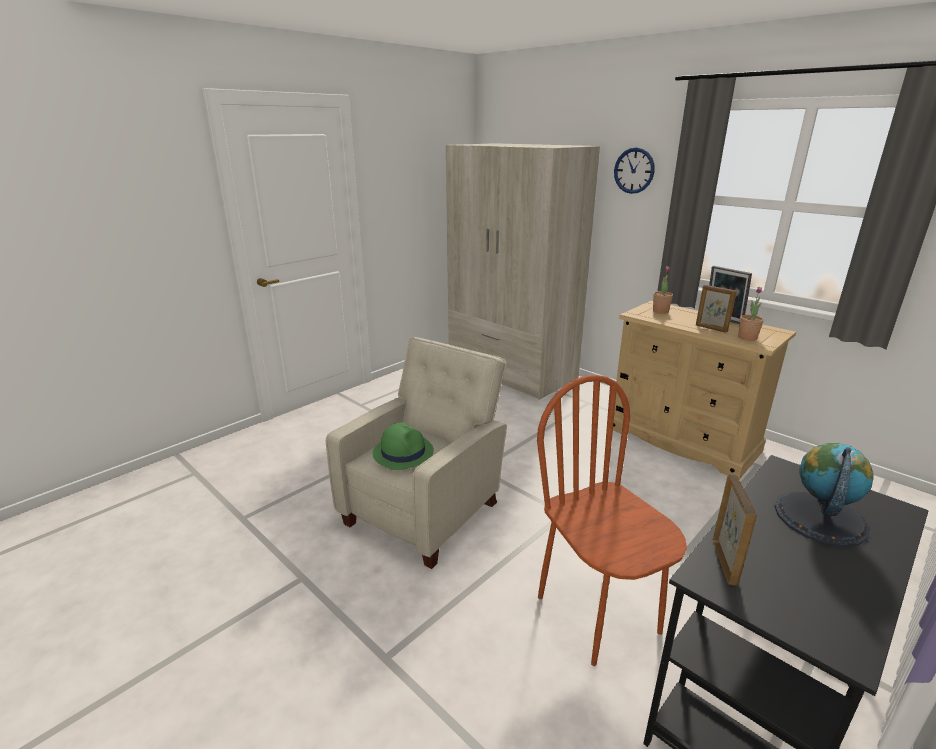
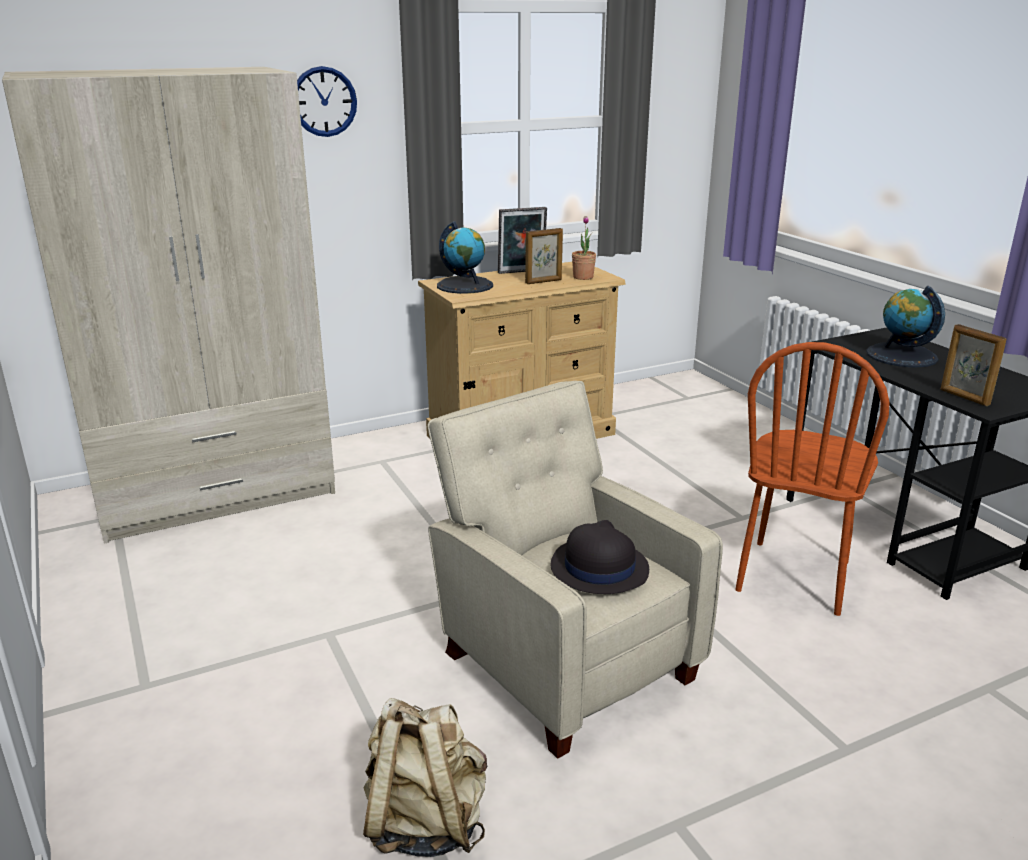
camera: 70 degrees left, 0 degrees up
(294, 493) = (425, 822): none -> beige backpack
(403, 452) = (598, 568): green hat -> black hat
(598, 614) = (794, 576): brown chair -> brown chair turned 60 degrees counterclockwise
(660, 311) = (465, 285): potted plant -> globe
(725, 561) = (964, 397): picture frame -> picture frame turned 150 degrees counterclockwise

